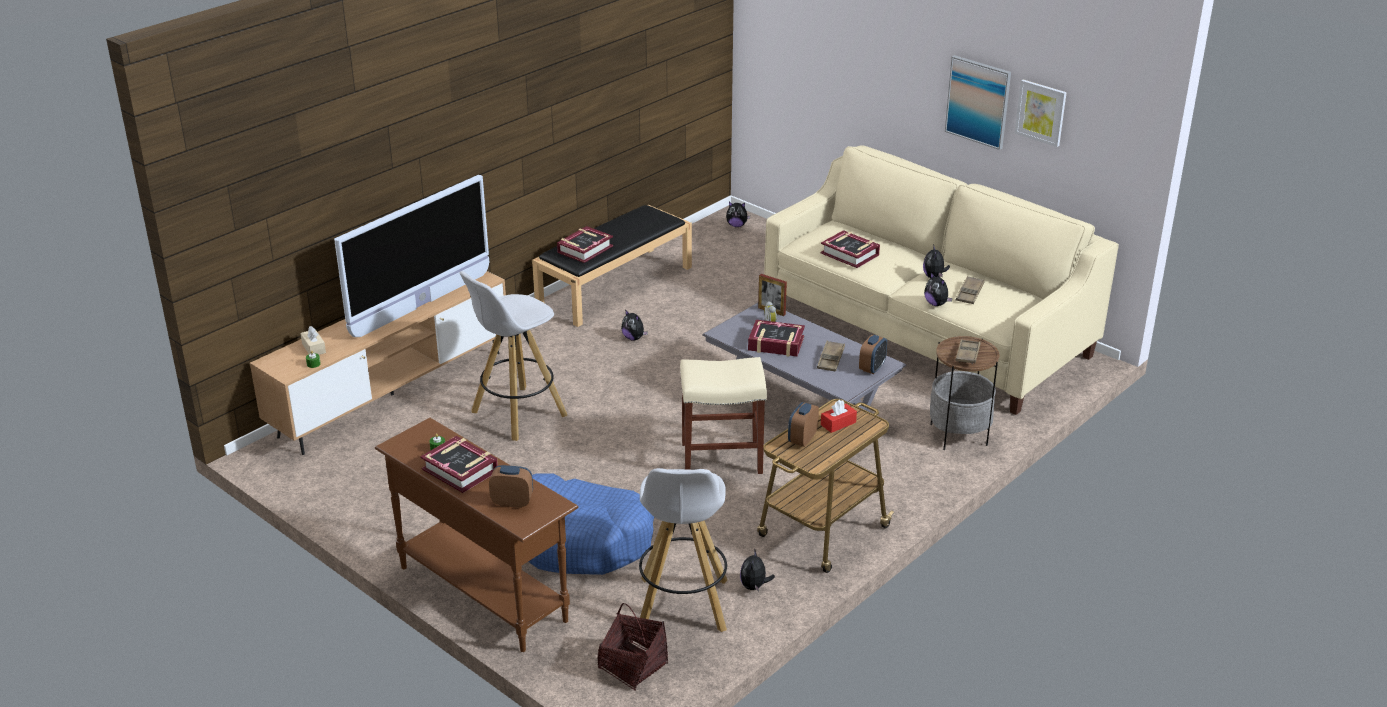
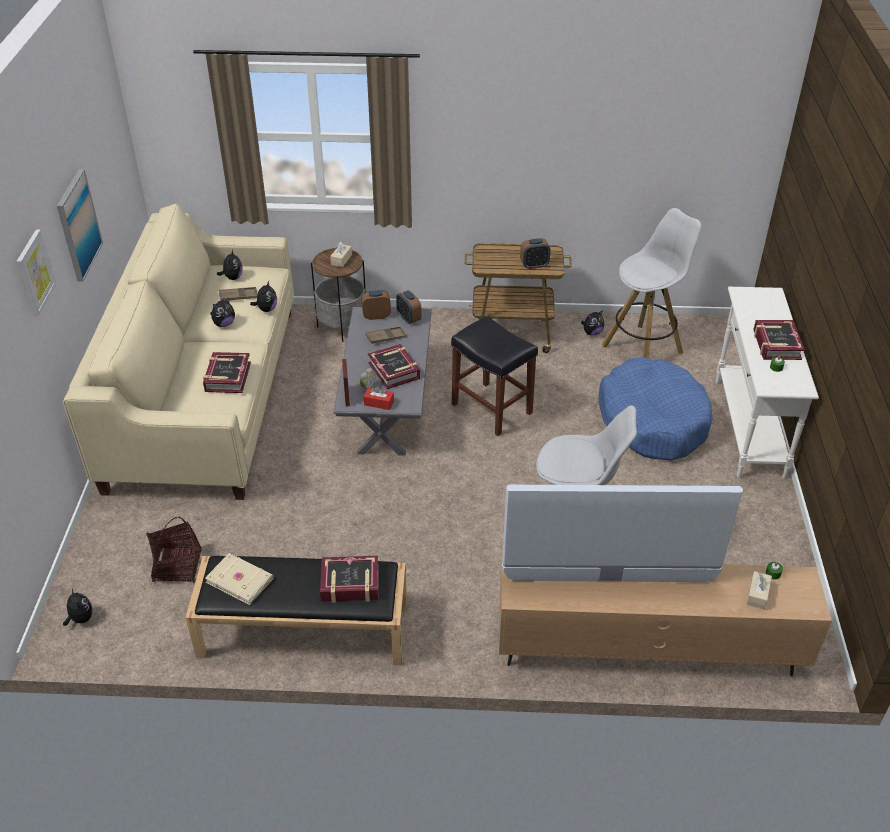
camera: 130 degrees left, 10 degrees up
(483, 593) = (748, 428): brown console table -> white console table
(512, 502) = (765, 308): alarm clock -> alarm clock (409, 318)
(633, 666) = (708, 340): basket -> basket (177, 566)
(634, 338) = (386, 552): plush toy -> plush toy (232, 278)
(646, 220) = (240, 579): none -> beige book
(720, 458) = (493, 409): beige stool -> black stool
(838, 423) = (500, 260): red tissue box -> red tissue box (379, 403)
(967, 354) = (341, 259): brown tray -> beige tissue box
(1041, 112) = (97, 179): picture -> picture (34, 272)

